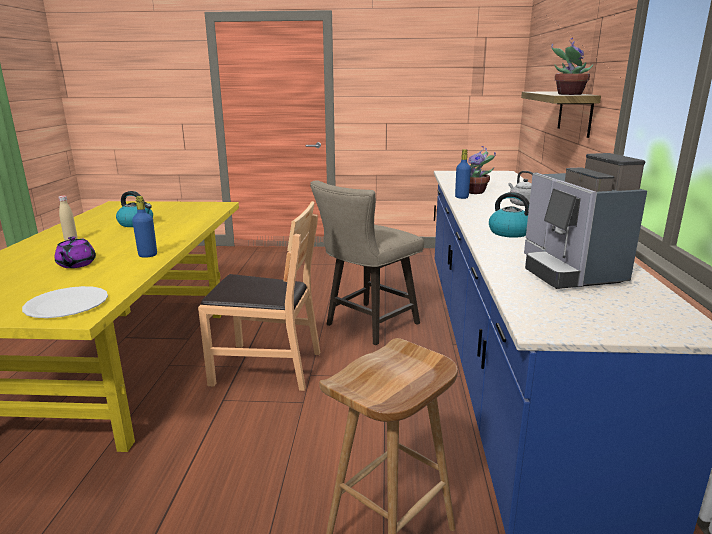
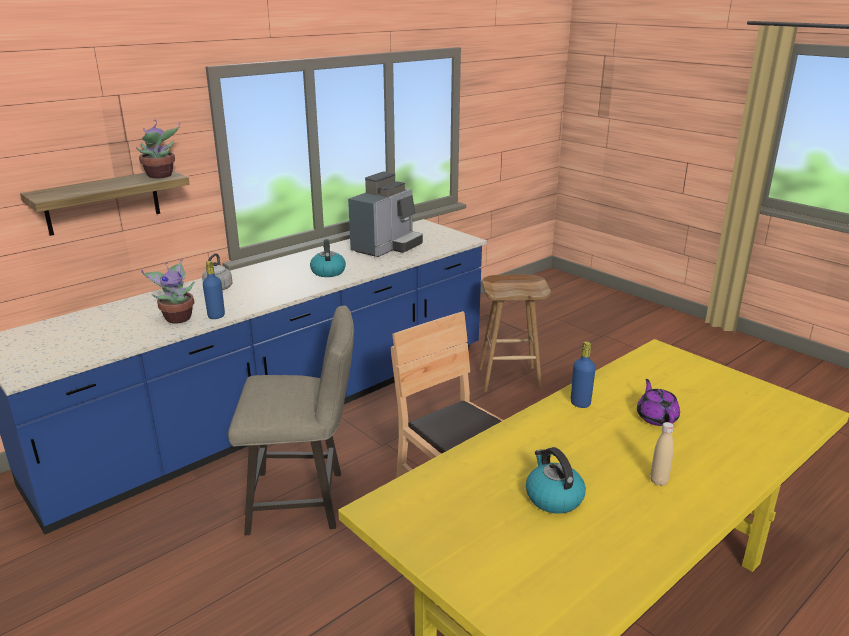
camera: 135 degrees left, 5 degrees up
(67, 304) = (667, 364): white plate -> none
(76, 264) = (656, 417): purple teapot -> purple teapot turned 45 degrees counterclockwise

